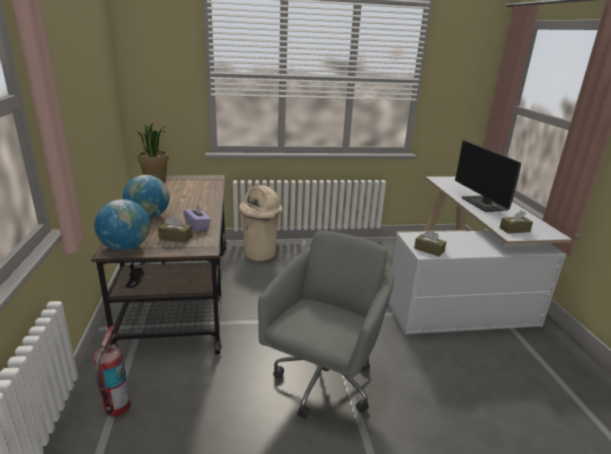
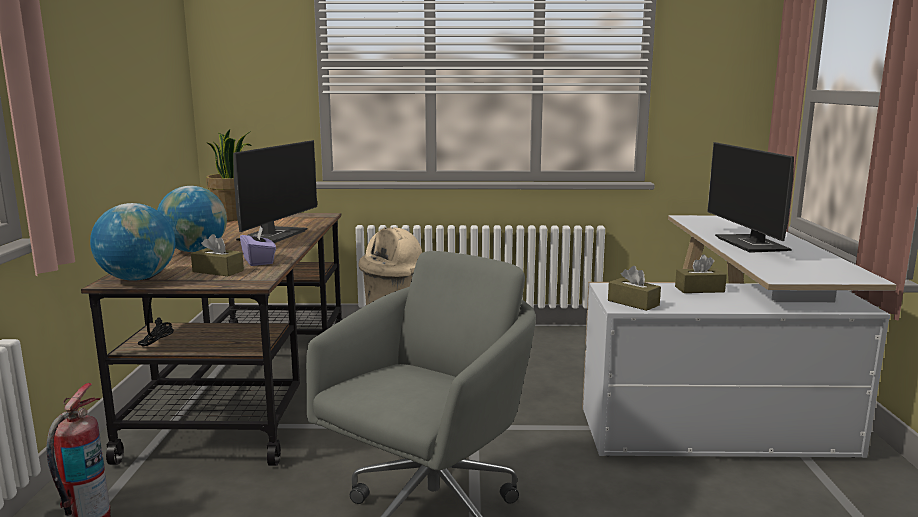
camera: 10 degrees right, 10 degrees down
(193, 199) = (273, 235): none -> monitor
(514, 230) = (790, 272): brown tissue box -> brown tissue box (699, 289)

